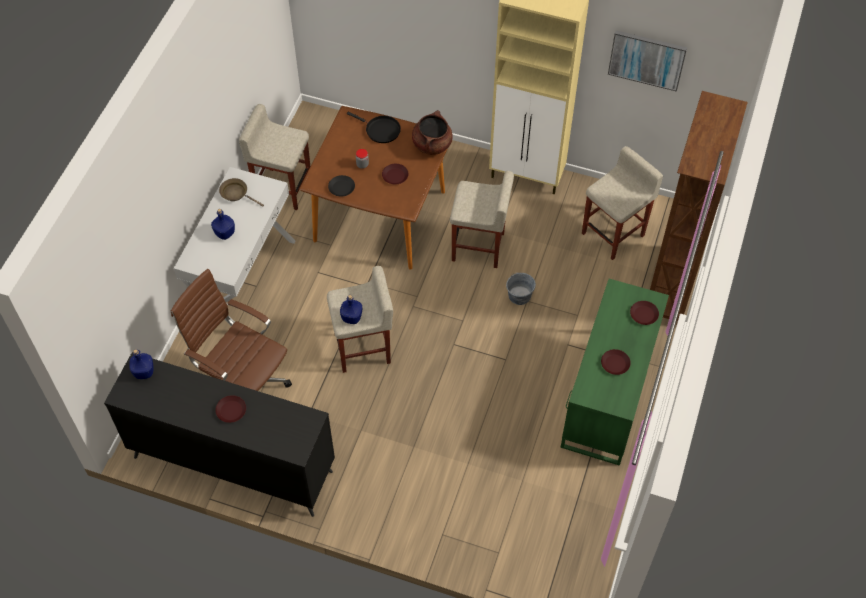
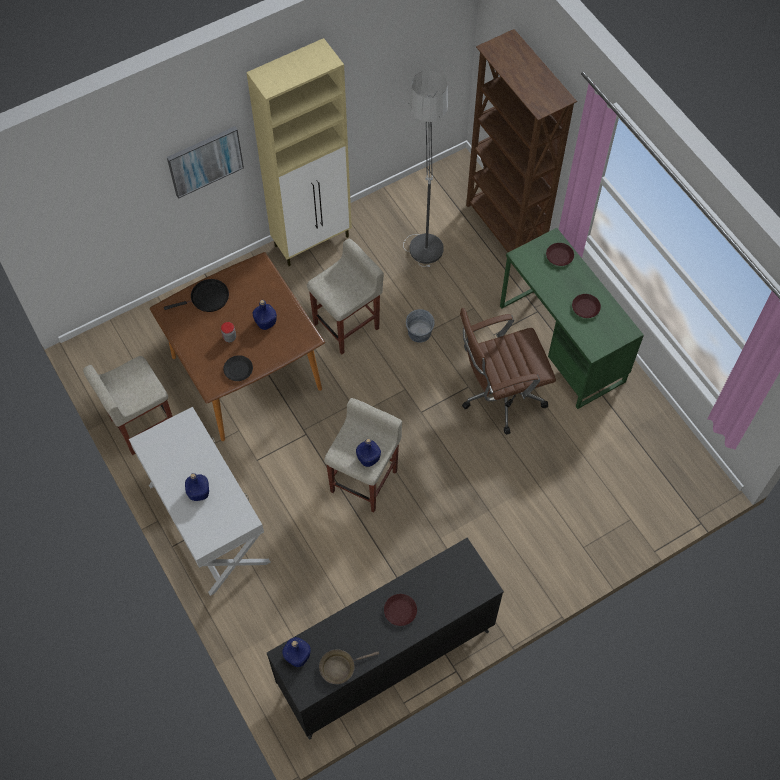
camera: 50 degrees left, 5 degrees up
(236, 194) = (164, 454): brown frying pan -> brown frying pan (340, 667)
(243, 385) = (316, 599): brown office chair -> brown office chair (499, 396)
(395, 176) = (265, 322): brown plate -> blue bottle
(432, 144) = (260, 273): brown cooking pot -> none
(613, 234) = (424, 227): beige stool -> floor lamp
(647, 59) = (383, 60): picture -> picture (205, 161)

